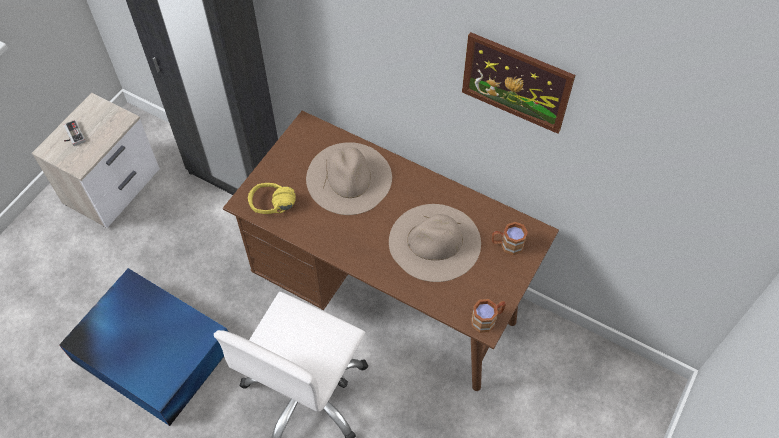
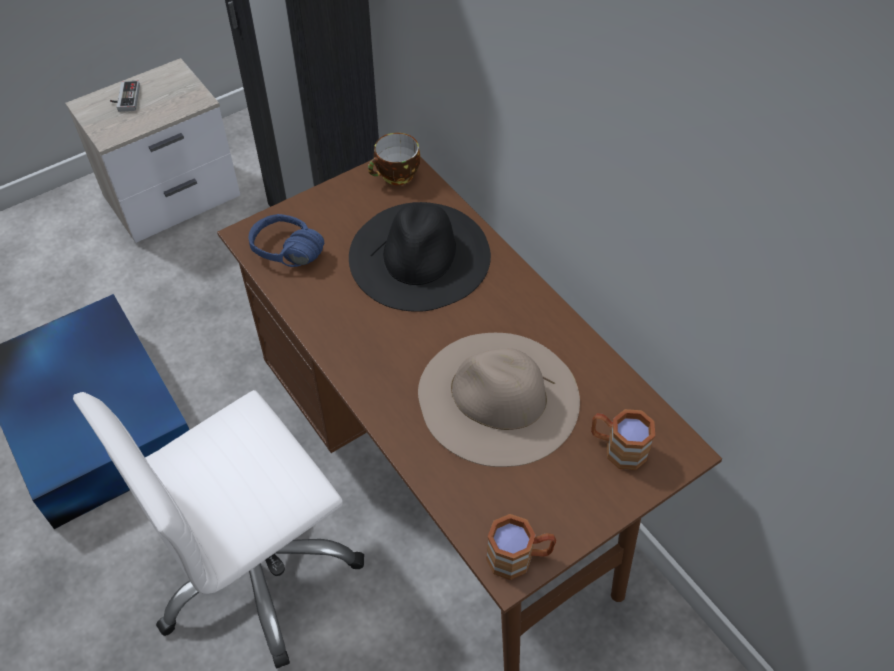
camera: 25 degrees right, 5 degrees down
(272, 210) = (282, 259): yellow headphones -> blue headphones
(308, 134) = (396, 176): none -> cup
(349, 178) = (420, 255): beige hat -> black hat
(516, 82) = (702, 132): picture -> none

